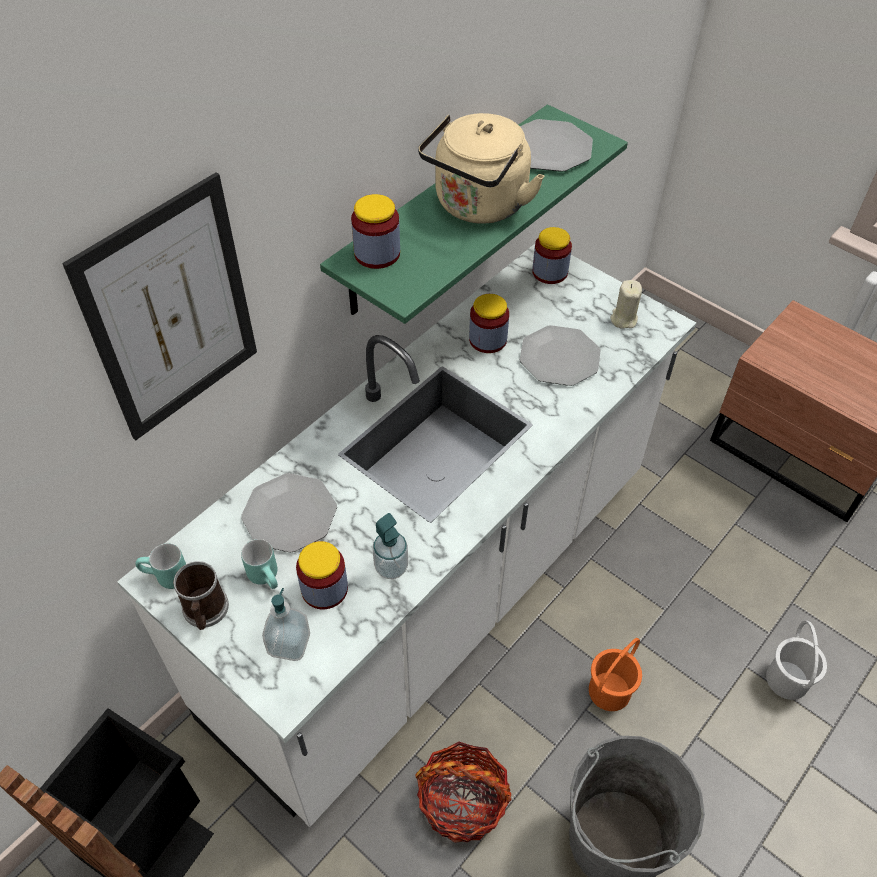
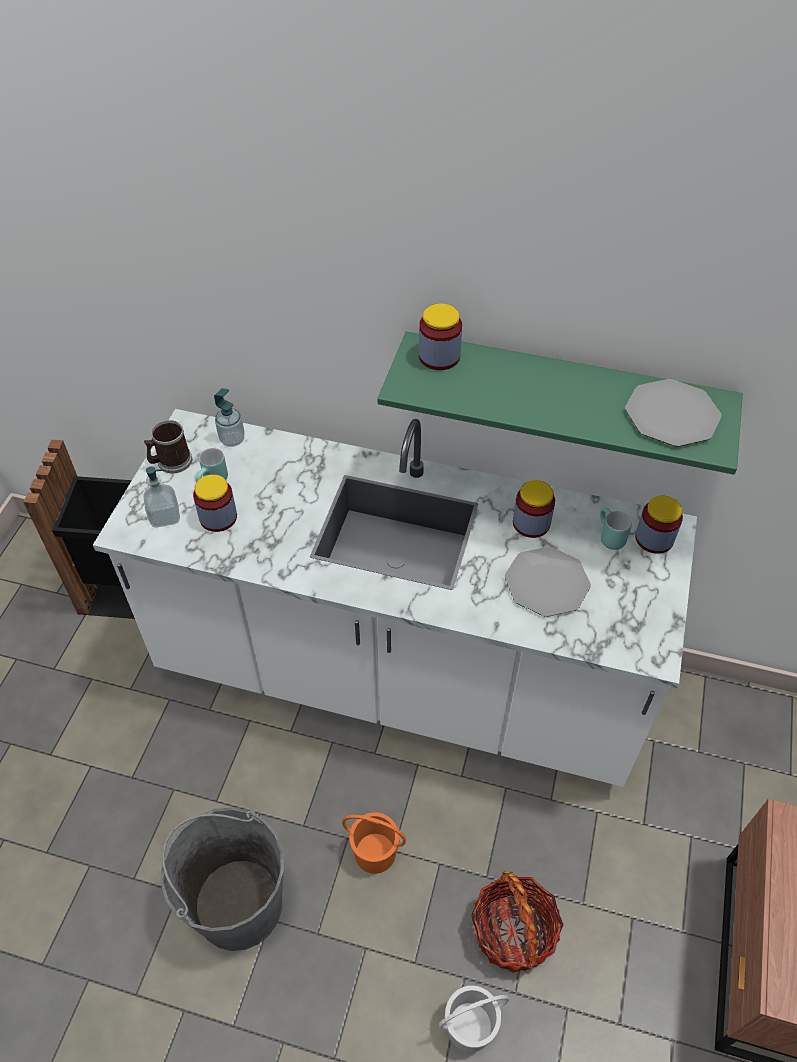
camera: 65 degrees right, 0 degrees up
(165, 578) = (188, 430): turquoise mug -> turquoise mug (608, 537)
(171, 312) = (259, 264): picture -> none
(289, 514) = (273, 470): plate -> none
(391, 567) = (255, 549): soap dispenser -> soap dispenser (232, 439)
(462, 802) = (225, 771): basket -> basket (513, 932)
(478, 206) = (545, 395): beige kettle -> none
(623, 319) = (635, 618): beige candle -> none

